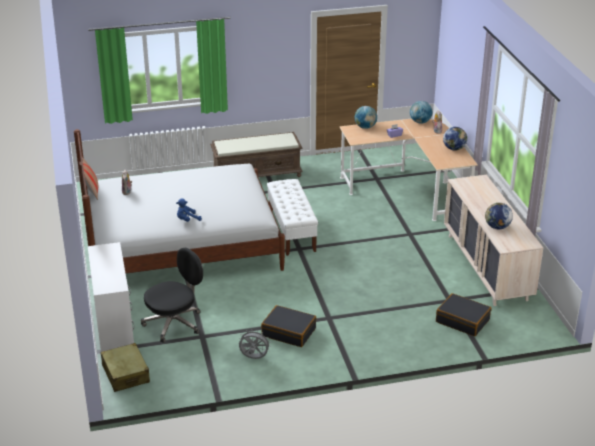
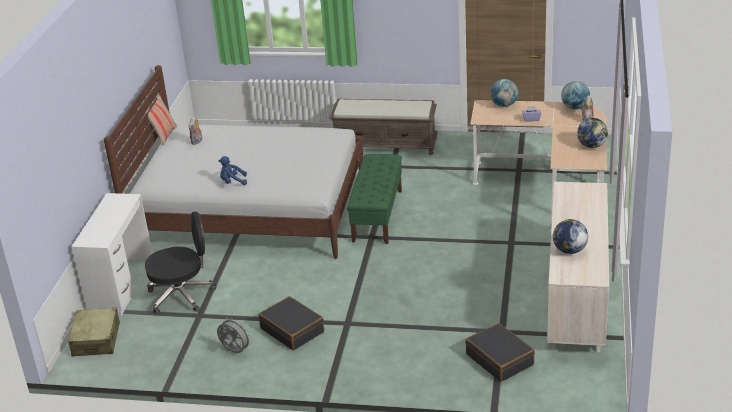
camera: 25 degrees right, 0 degrees up
(291, 231) = (377, 215): white bench -> green bench

